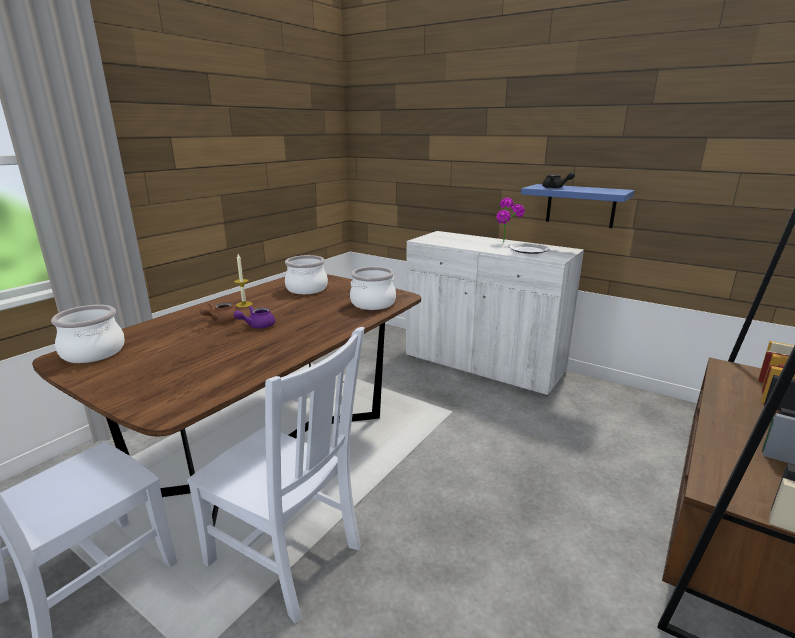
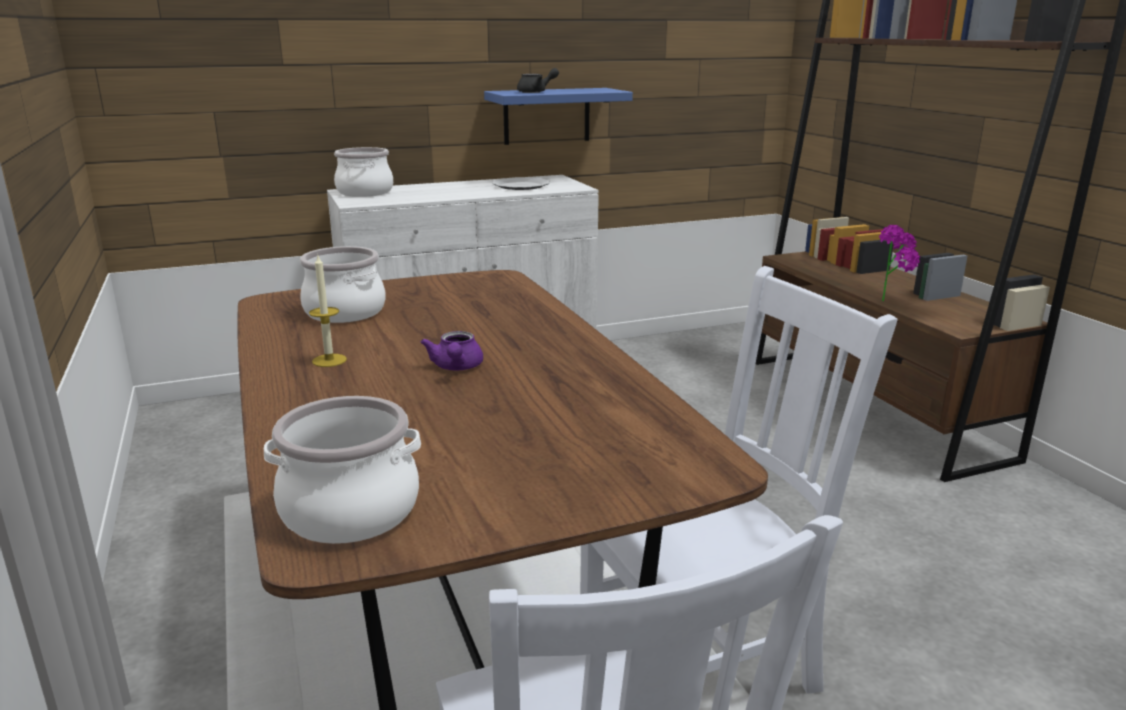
camera: 55 degrees left, 0 degrees up
(221, 321) = (381, 387): brown teapot -> none
(372, 303) = (493, 294): cooking pot -> cooking pot (364, 192)
(507, 243) = (471, 184): potted plant -> potted plant (893, 301)

